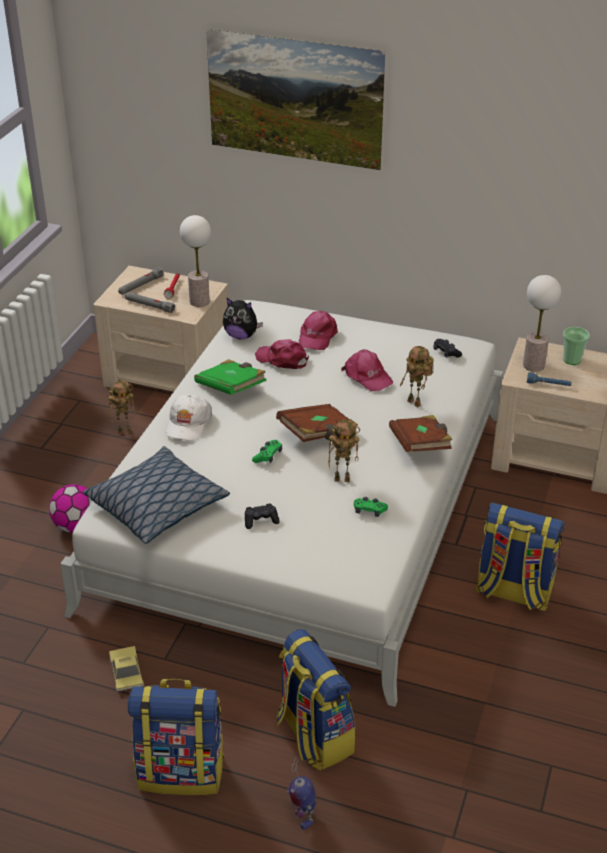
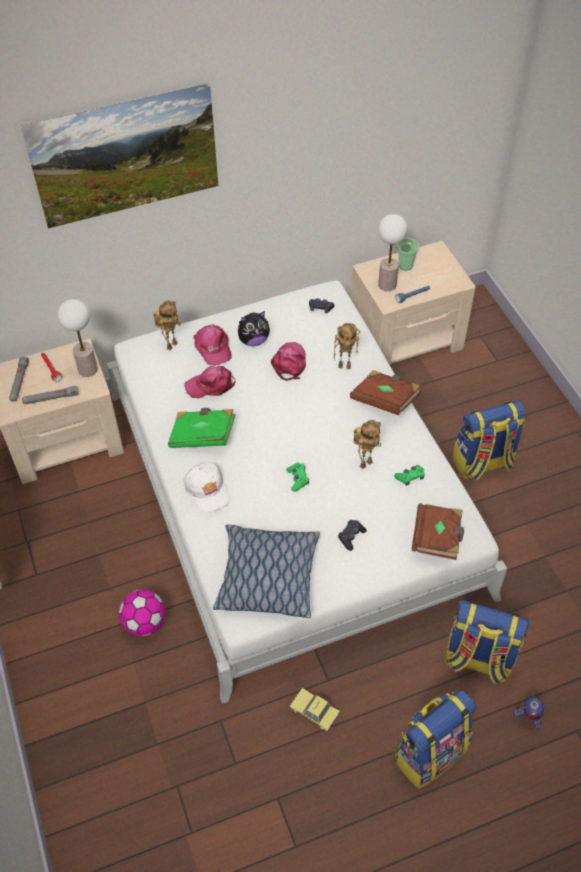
camera: 40 degrees left, 15 degrees up
(125, 431) = (88, 513): toy robot -> toy robot (171, 344)
(241, 336) = (155, 382): plush toy -> plush toy (253, 340)
(317, 435) = (310, 437): brown book -> brown book (437, 538)
(367, 376) = (289, 363): pink cap -> pink cap turned 90 degrees counterclockwise

